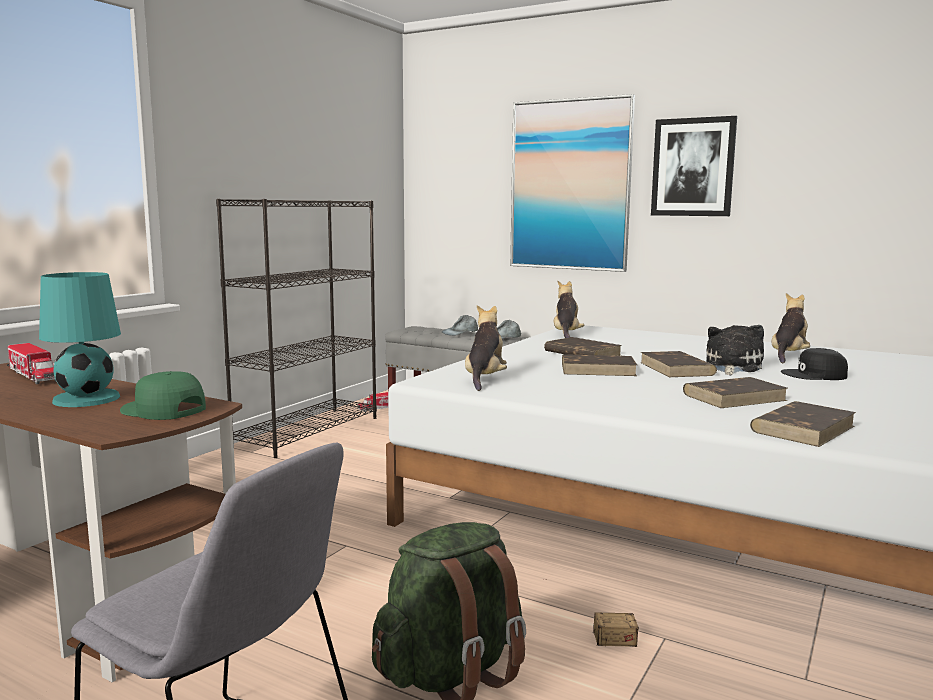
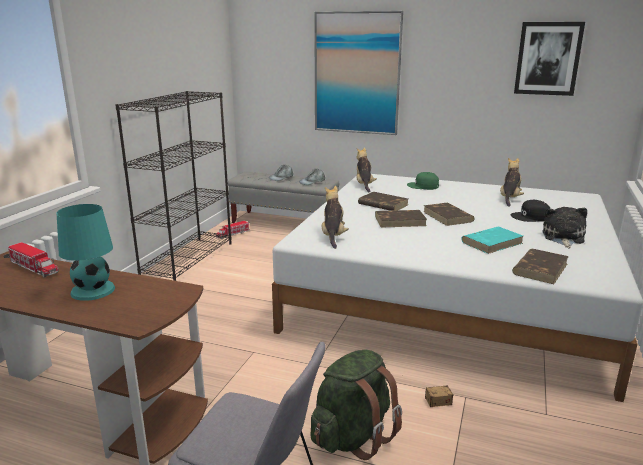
camera: 10 degrees left, 10 degrees up
(162, 410) = (154, 297): green cap -> green cap (423, 186)
(693, 167) = (443, 64): picture -> picture (548, 58)
(731, 367) = (480, 212): plush toy -> plush toy (563, 237)
(734, 397) = (492, 242): brown book -> turquoise book

